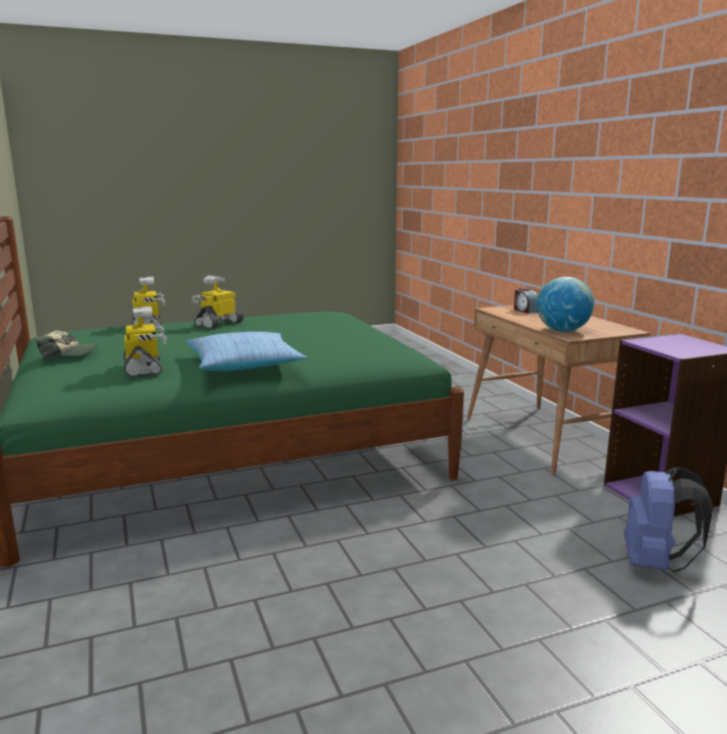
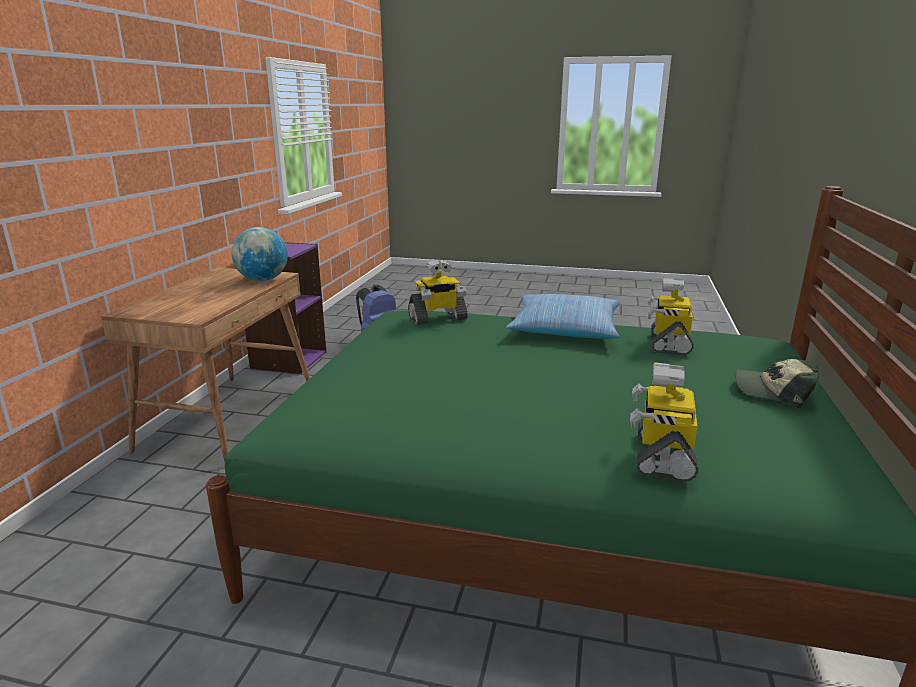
camera: 145 degrees left, 5 degrees up
(219, 324) = (534, 418): toy robot -> toy robot (437, 318)
(525, 310) = (180, 307): alarm clock -> none

